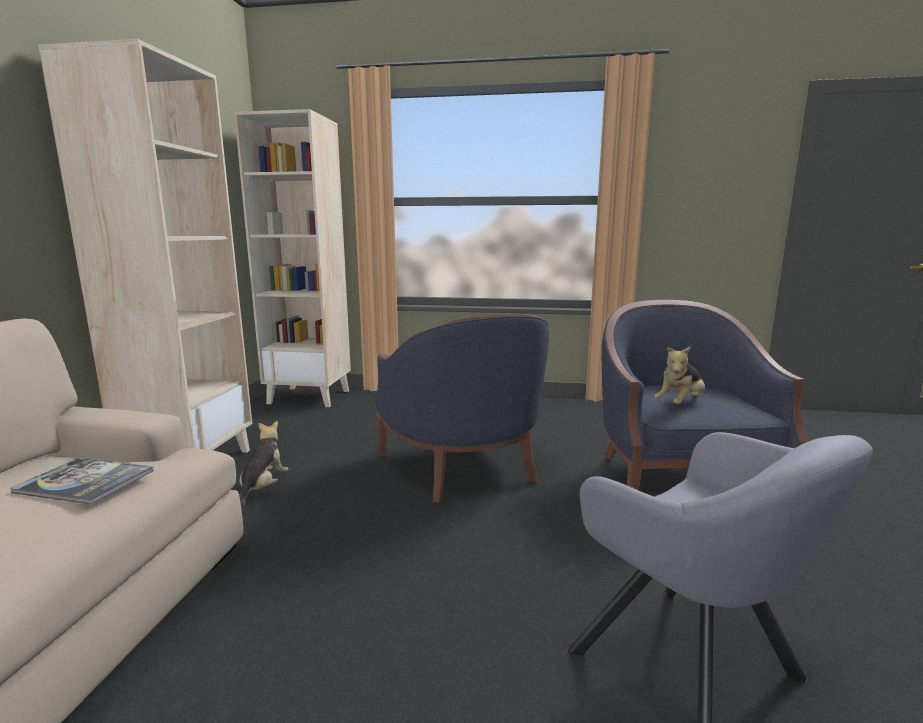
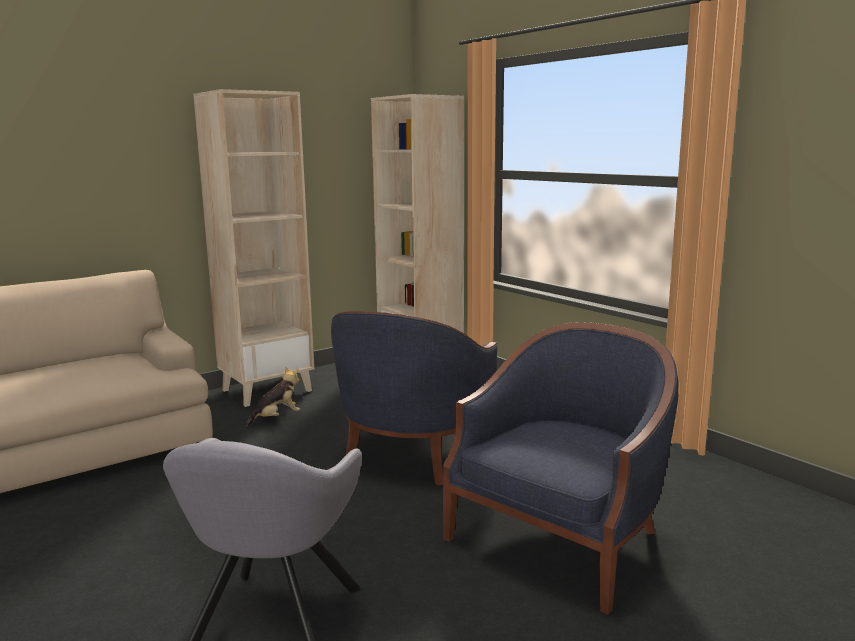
camera: 45 degrees right, 0 degrees up
(85, 482) = (112, 370): book -> none
(680, 404) = (532, 444): plush toy -> none

